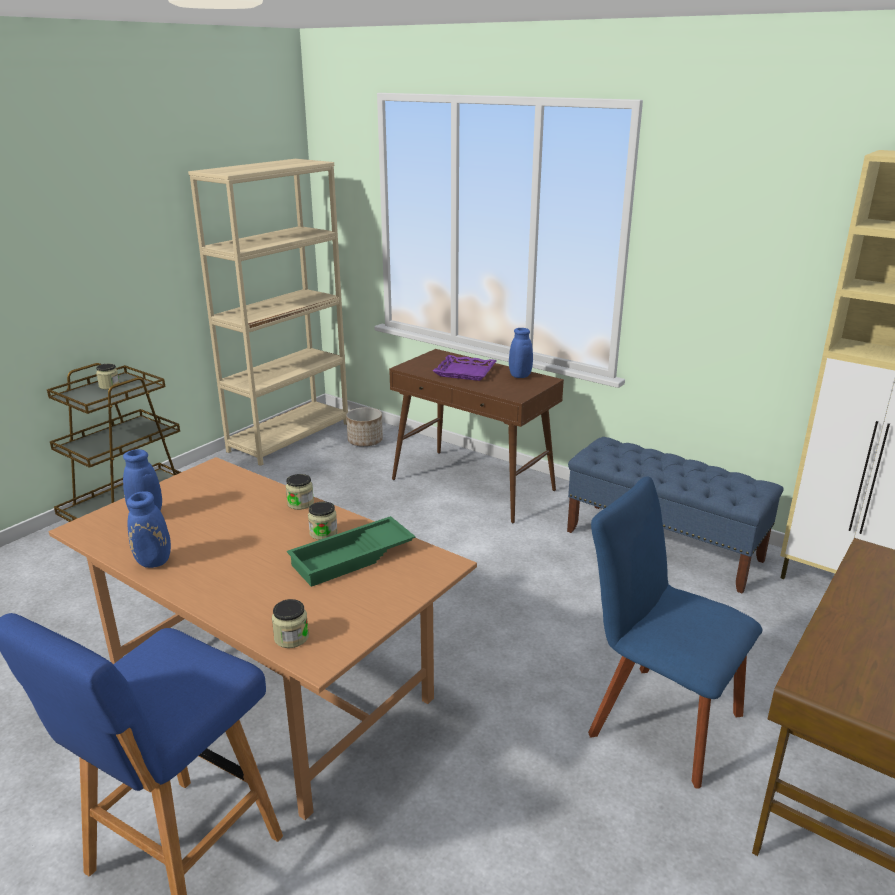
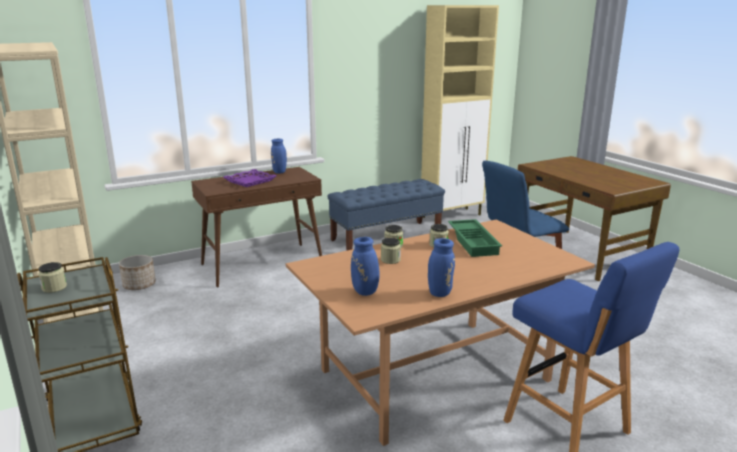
camera: 65 degrees left, 5 degrees down
(291, 637) = (548, 264): jar -> jar (390, 260)

